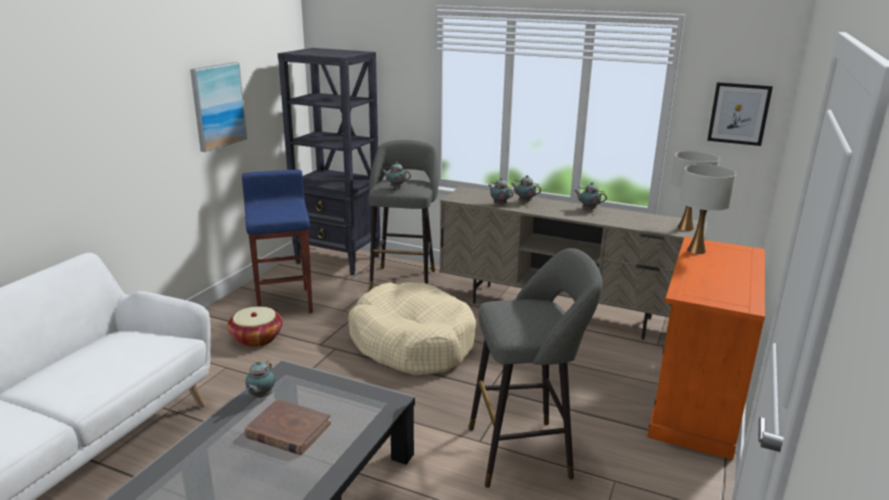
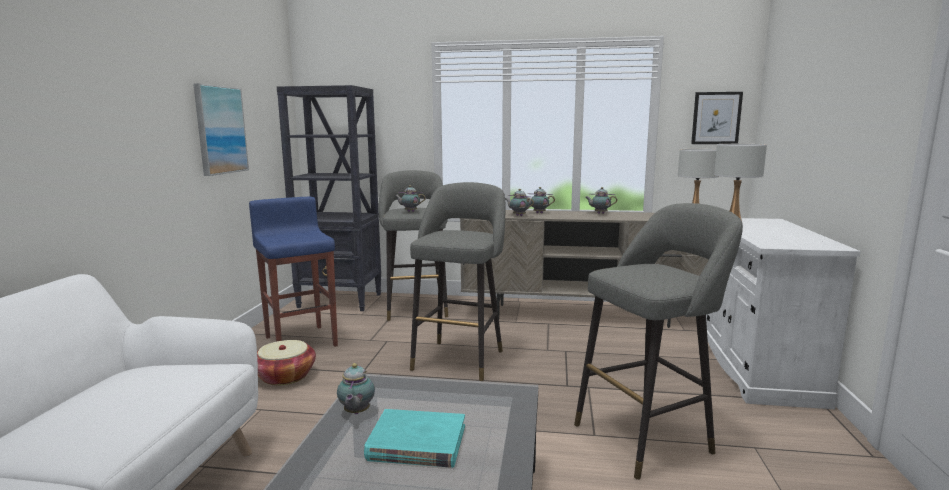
camera: 15 degrees left, 10 degrees down
(288, 430) = (416, 443): brown book -> turquoise book
(412, 343) = (460, 358): beige dog bed -> grey stool
(695, 402) = (757, 368): orange cabinet -> white cabinet

